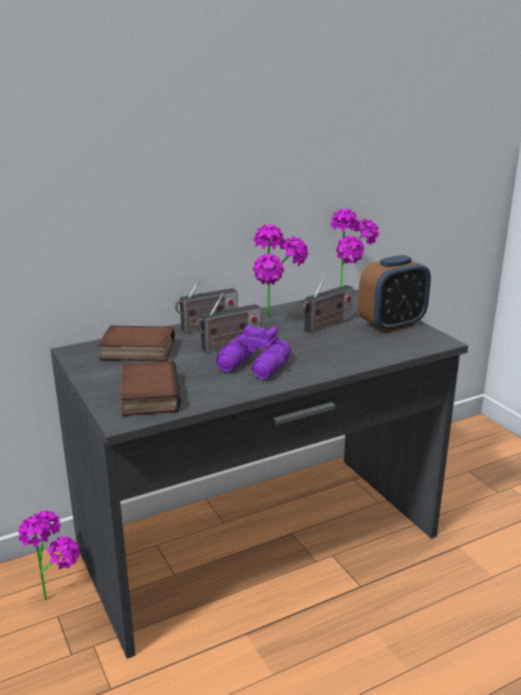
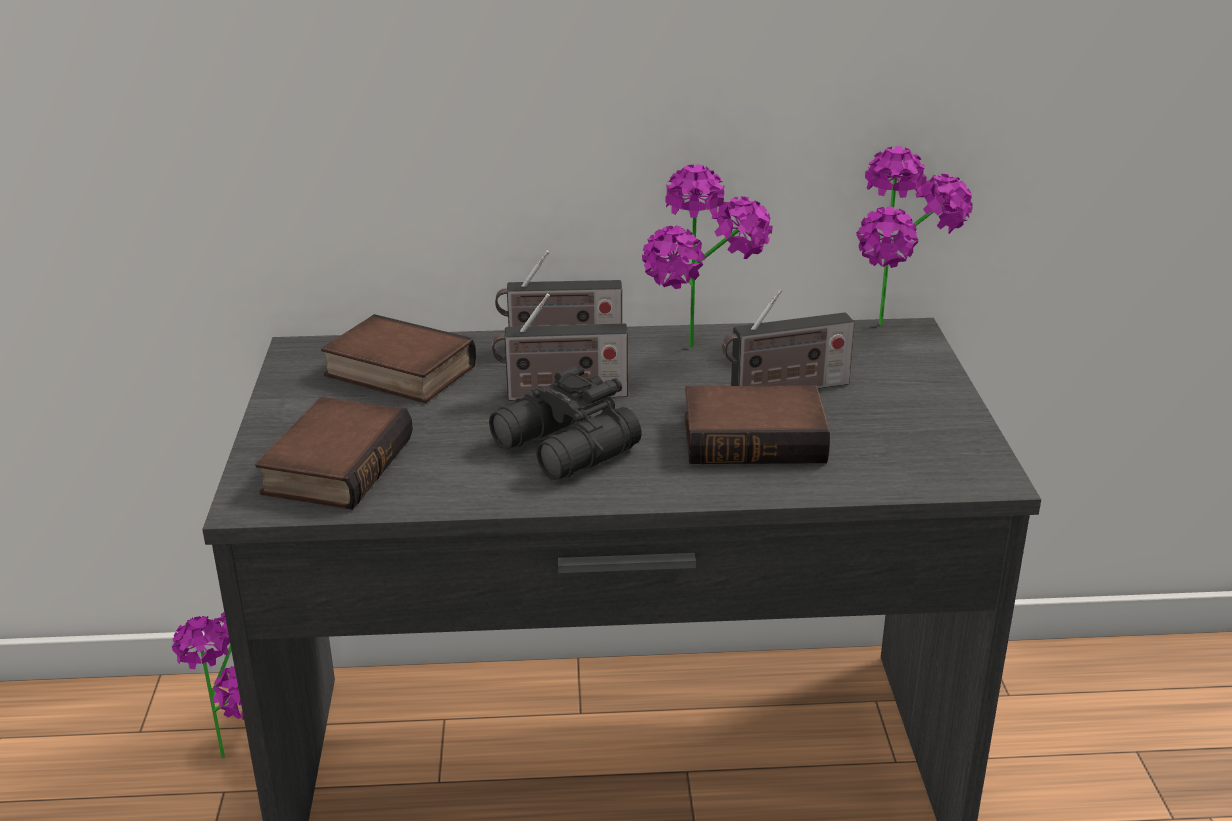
camera: 25 degrees right, 5 degrees up
(254, 366) = (564, 449): purple binoculars -> black binoculars
(334, 345) = (755, 436): none -> book
(392, 325) = (919, 415): alarm clock -> none

